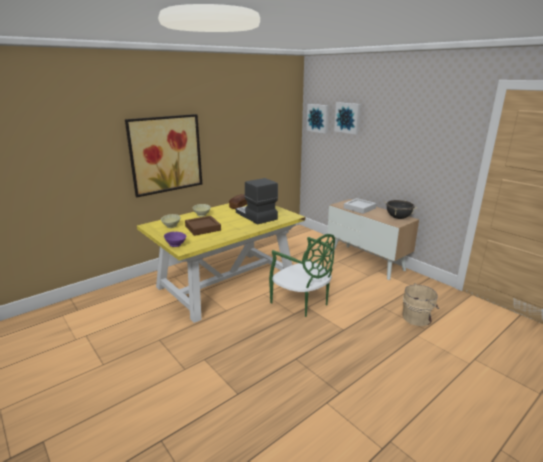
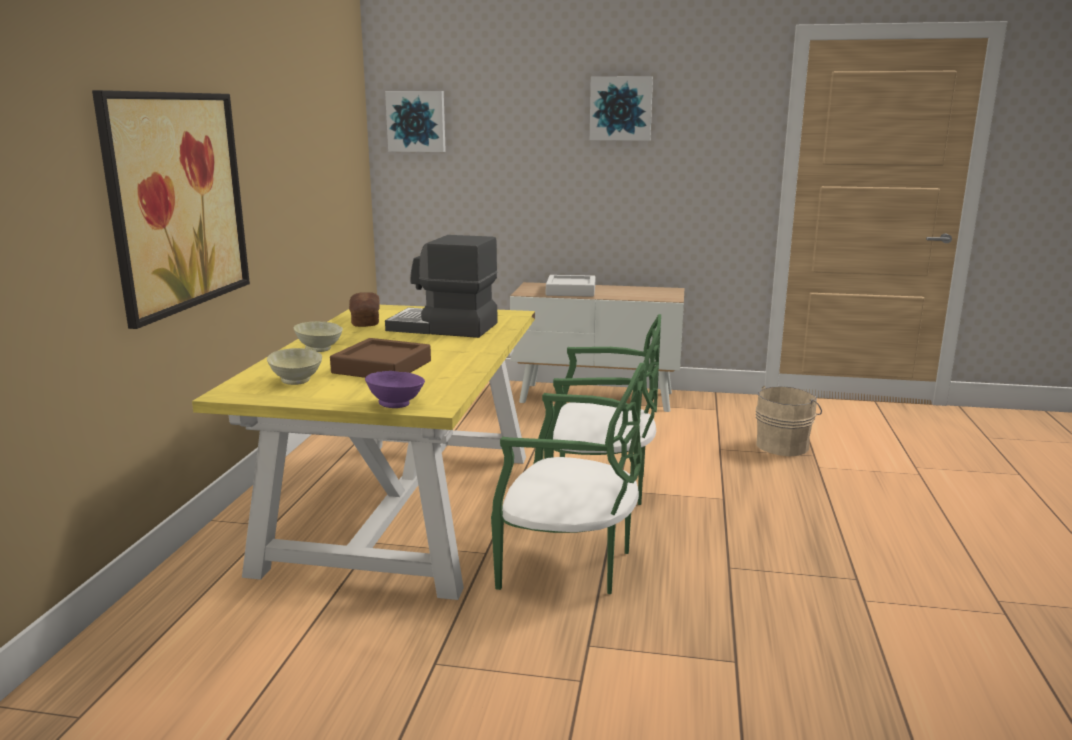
camera: 40 degrees left, 5 degrees down
(244, 328) = (570, 564): none -> green chair
(348, 118) = (497, 113): picture -> picture (621, 108)
(398, 218) = (655, 291): black cooking pot -> none

